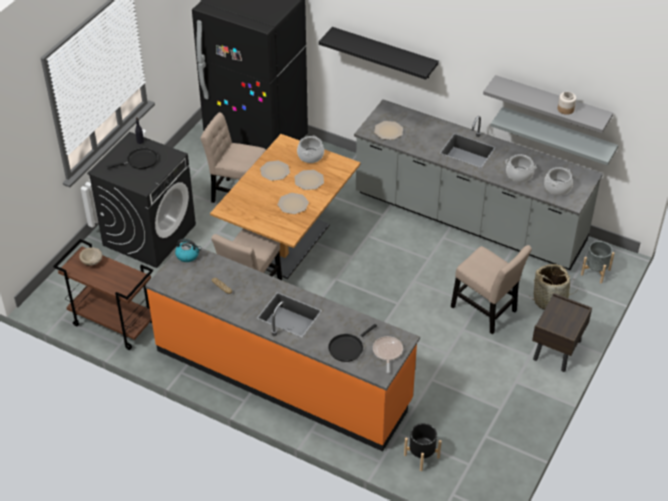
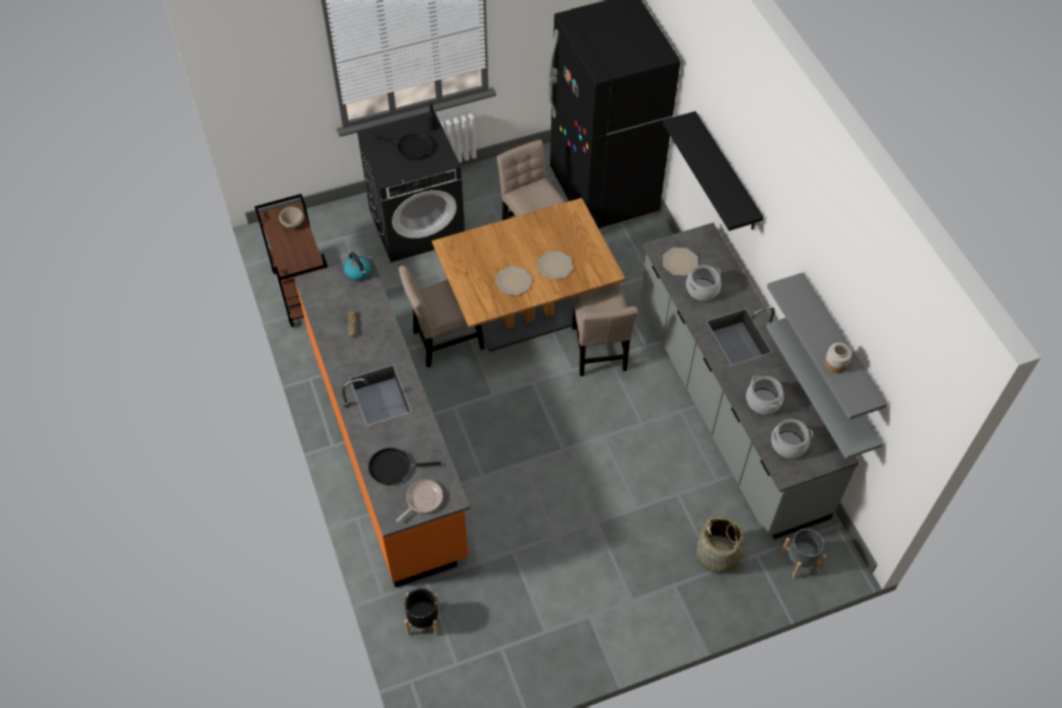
camera: 40 degrees right, 10 degrees up
(274, 171) = (533, 235): plate -> none
(310, 156) = (584, 240): cooking pot -> cooking pot (702, 289)
(486, 311) = (639, 520): beige chair -> beige chair (598, 352)
(557, 351) = (665, 616): brown nightstand -> none

